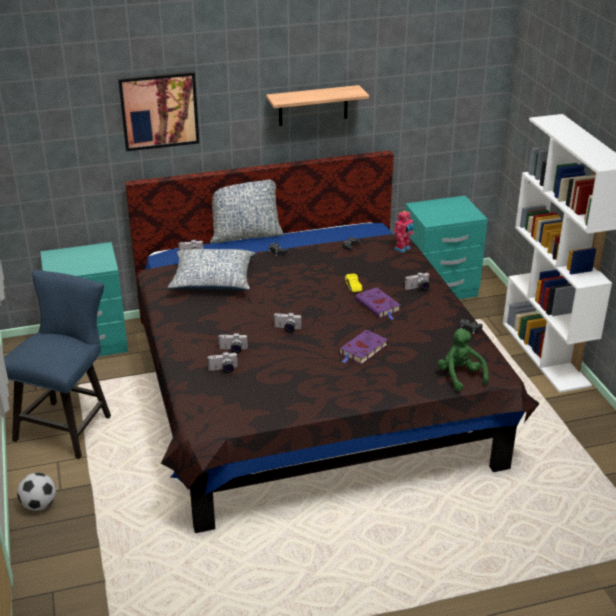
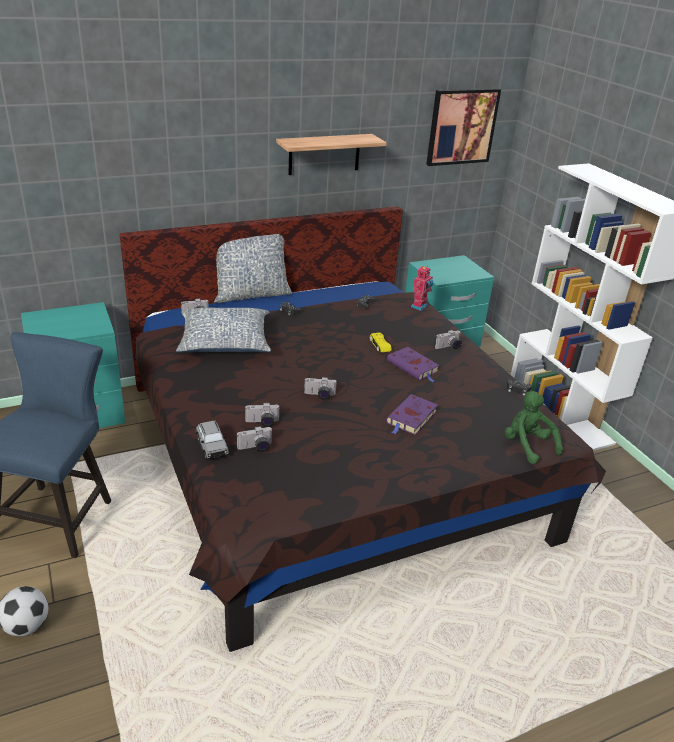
camera: 10 degrees left, 0 degrees up
(159, 110) = (158, 151): picture -> picture (461, 126)
(188, 367) = (212, 446): none -> grey toy car

